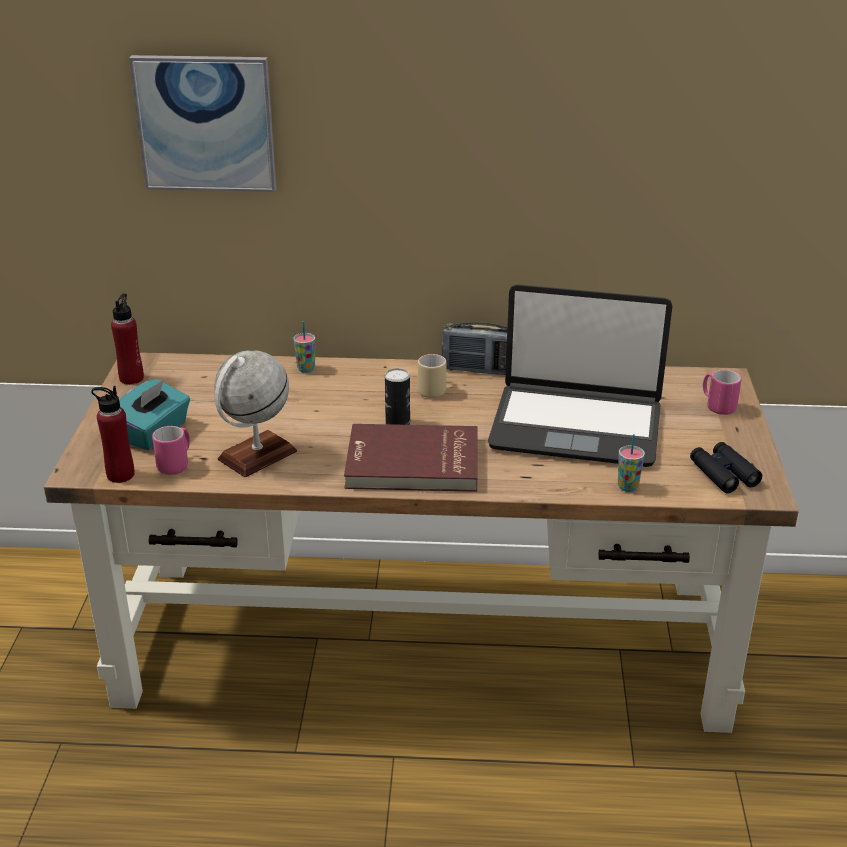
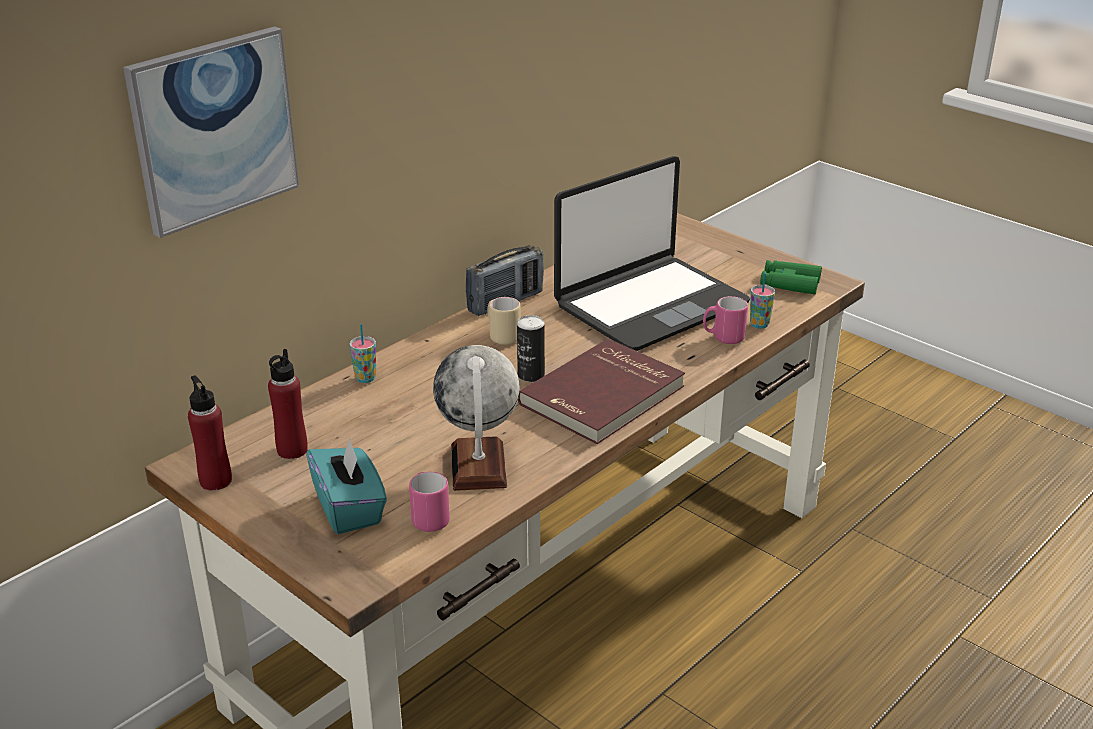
camera: 50 degrees left, 0 degrees up
(120, 475) = (398, 559): red bottle -> red bottle (292, 450)
(717, 406) = (701, 243): pink mug -> pink mug (723, 337)
(723, 474) = (789, 284): black binoculars -> green binoculars

